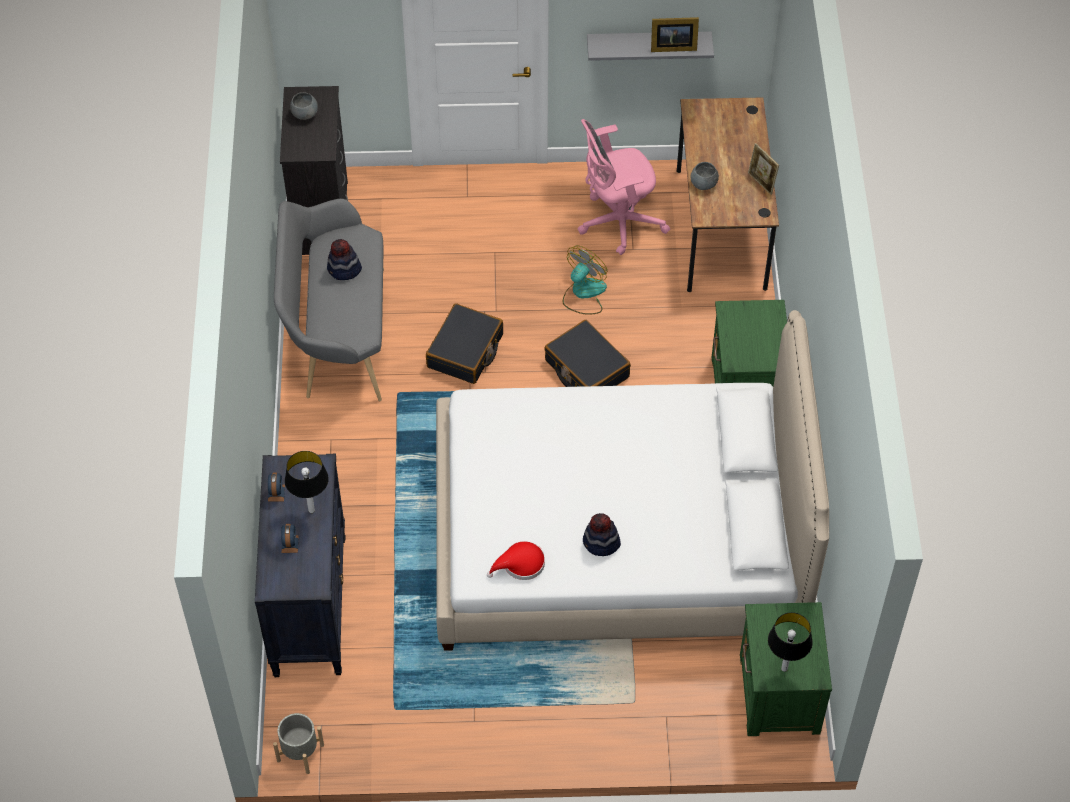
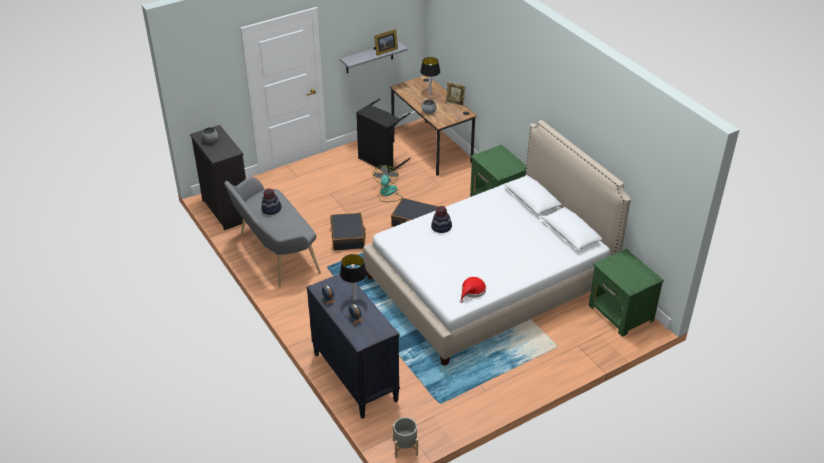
camera: 30 degrees left, 15 degrees down
(601, 543) = (504, 266): hat -> hat (441, 227)
(617, 222) = (380, 161): pink office chair -> black laundry basket
(785, 668) = (635, 281): table lamp -> table lamp (430, 94)

